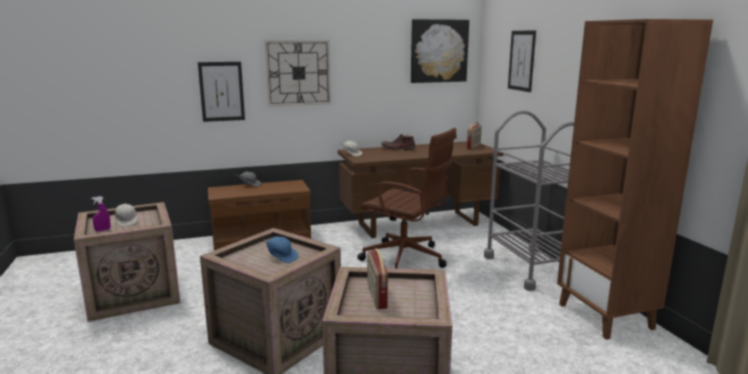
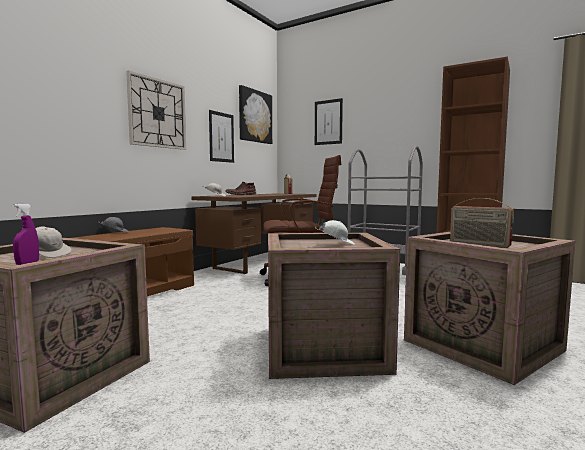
camera: 40 degrees left, 10 degrees down
(221, 91) = (80, 119): picture -> picture (221, 137)
(282, 257) = (336, 244): blue cap -> white cap

